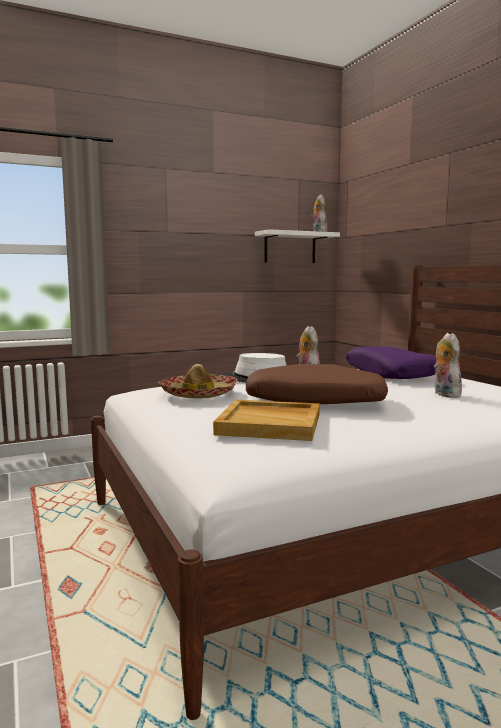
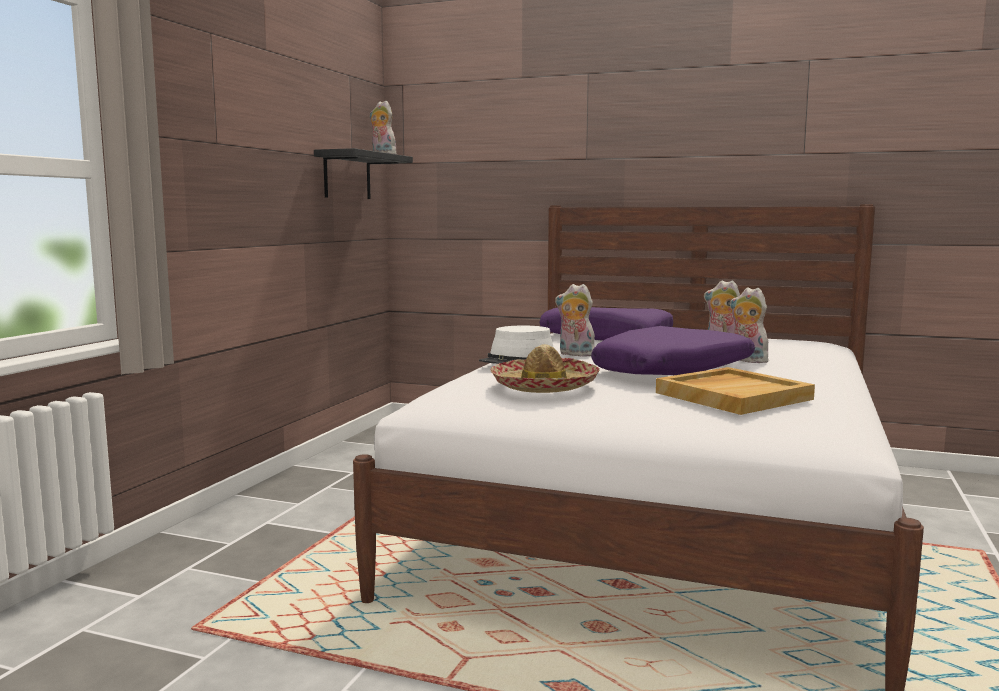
camera: 45 degrees left, 0 degrees up
(290, 248) = (347, 176): white shelf -> black shelf
(315, 402) = (674, 371): brown pillow -> purple pillow
(412, 406) = (746, 360): none -> plush toy

